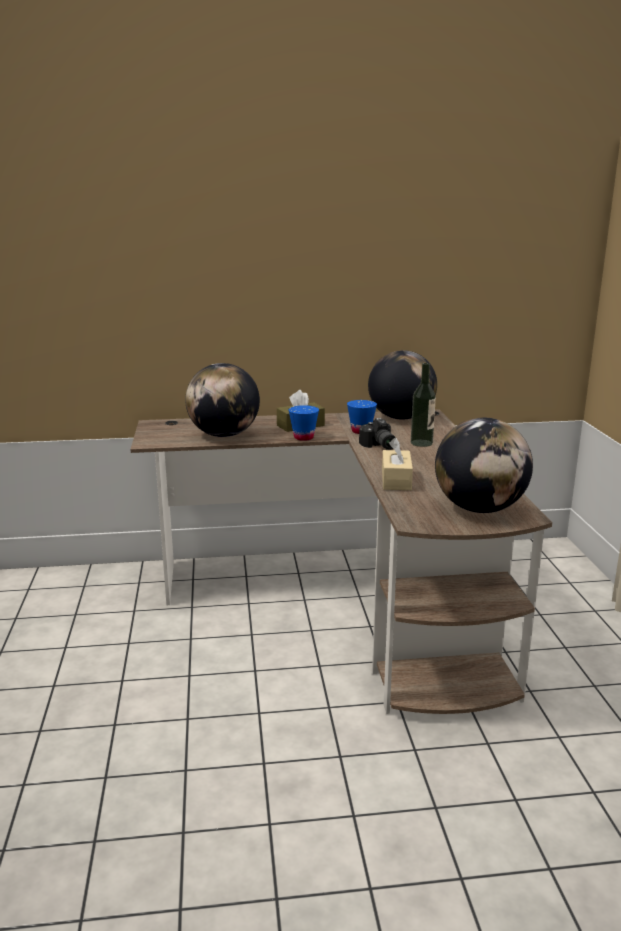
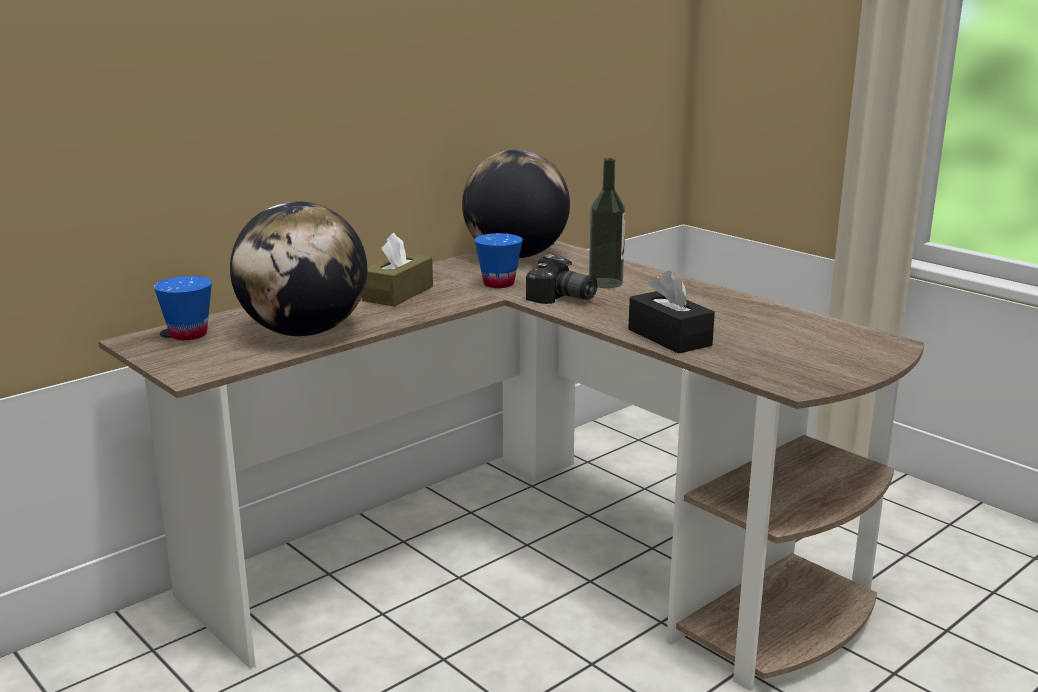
camera: 35 degrees left, 0 degrees up
(303, 437) = (435, 309): blue cup -> blue cup (188, 335)
(396, 480) = (669, 337): beige tissue box -> black tissue box
(479, 509) = (829, 348): globe -> none

